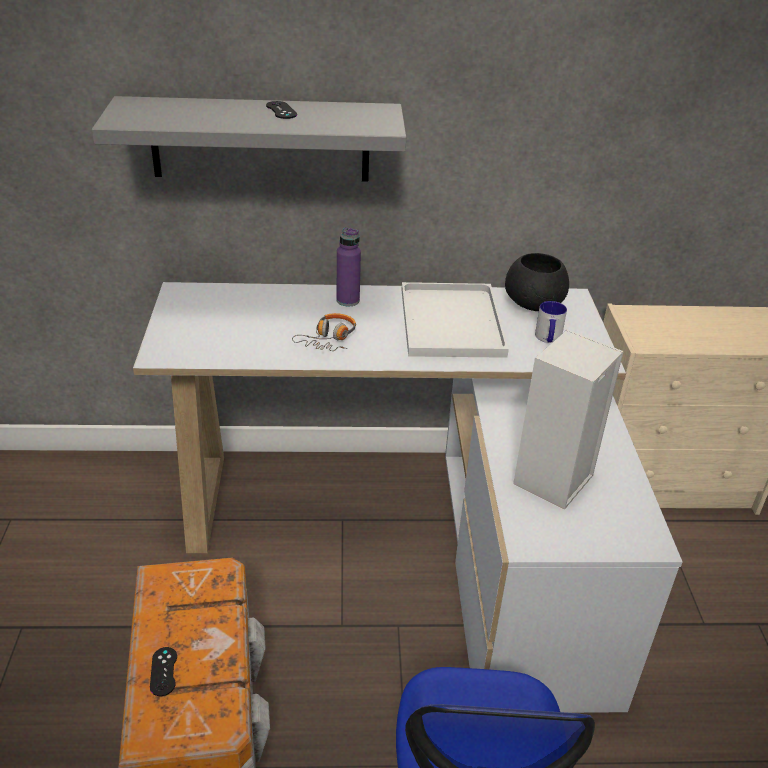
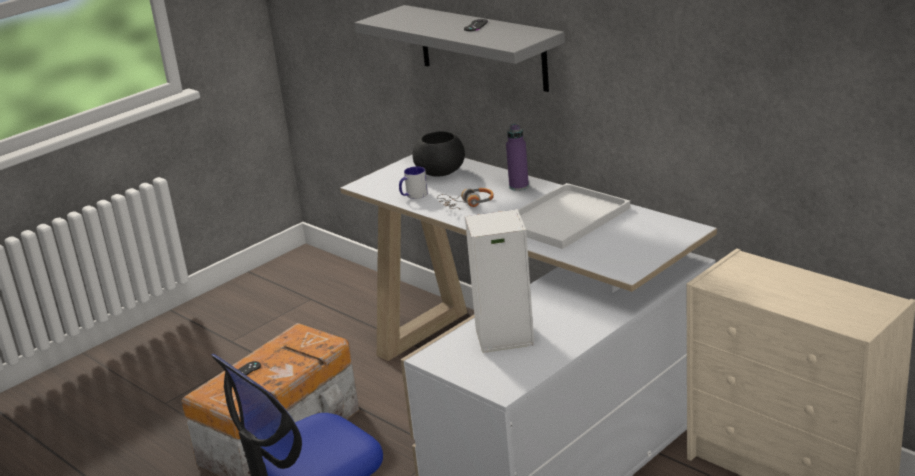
camera: 50 degrees right, 10 degrees down
(534, 303) = (650, 224): black bowl -> black bowl (441, 172)
(548, 339) = (614, 248): mug -> mug (413, 196)

